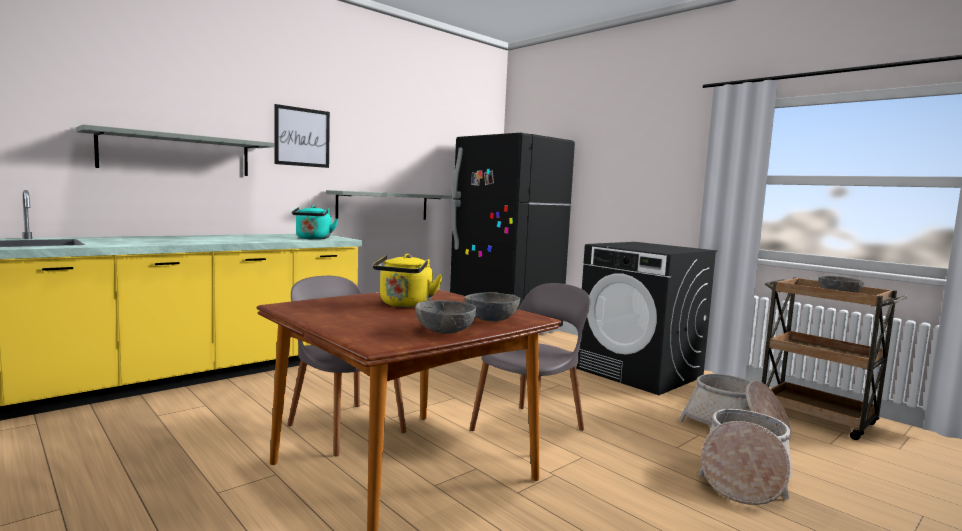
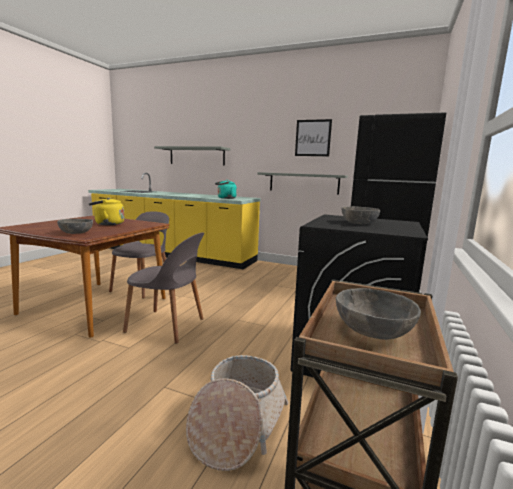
camera: 65 degrees right, 5 degrees up
(302, 137) = (252, 142): picture -> picture (313, 138)
(445, 330) = (44, 230): grey bowl -> grey bowl (359, 223)
(743, 477) = (109, 427): basket -> none

